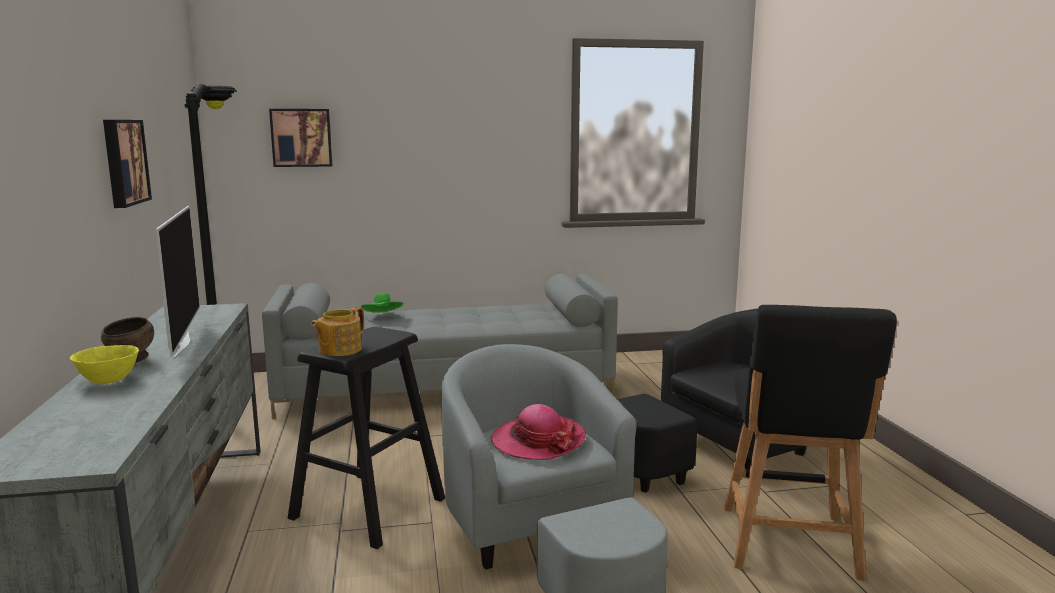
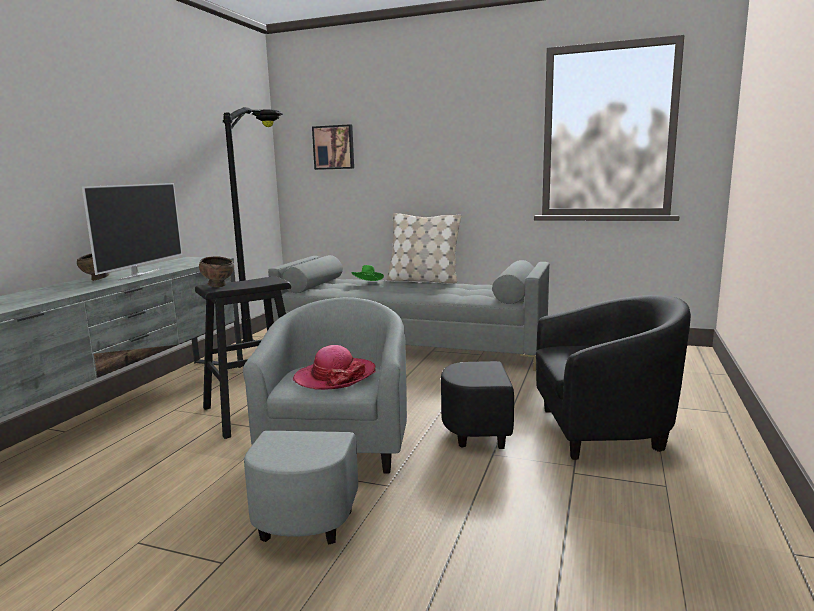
camera: 30 degrees right, 0 degrees up
(108, 381) = (62, 287): yellow bowl -> none
(123, 162) = (150, 155): picture -> none
(339, 350) = (219, 286): teapot -> brown bowl
(442, 306) = (423, 280): none -> beige pillow
(790, 546) = (534, 524): black stool -> none

